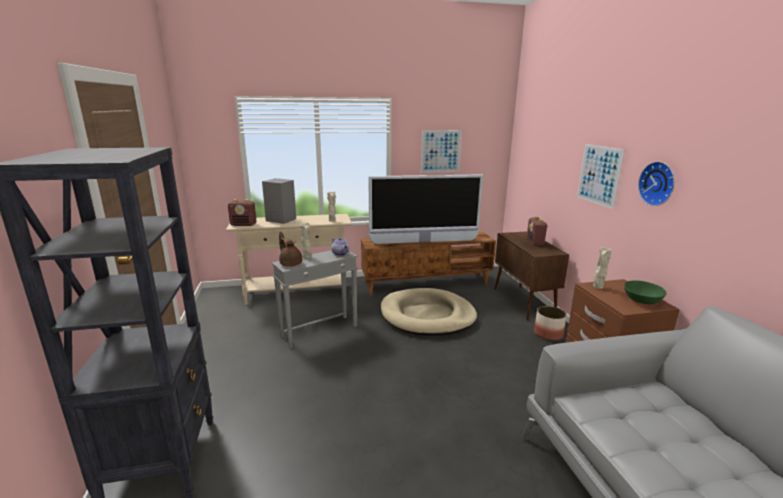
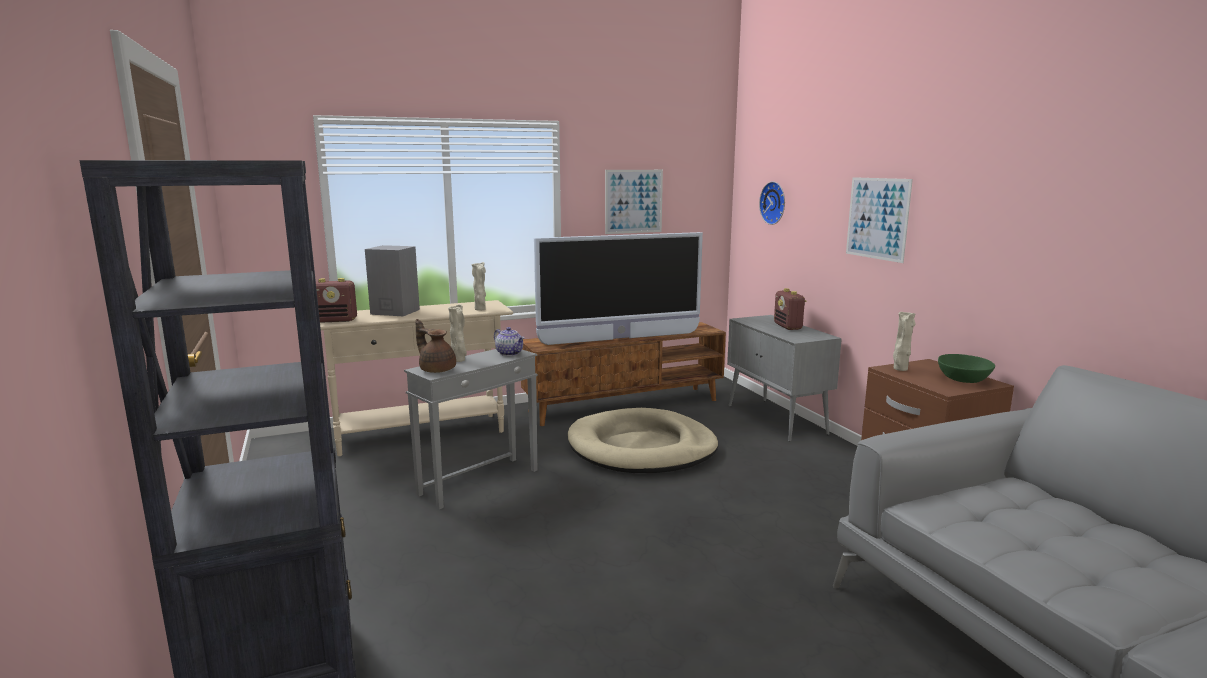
camera: 10 degrees left, 5 degrees down
(523, 302) = (777, 420): brown cabinet -> grey cabinet
(548, 334) = (825, 456): planter -> none
(658, 183) = (966, 219): wall clock -> wall clock (774, 203)

